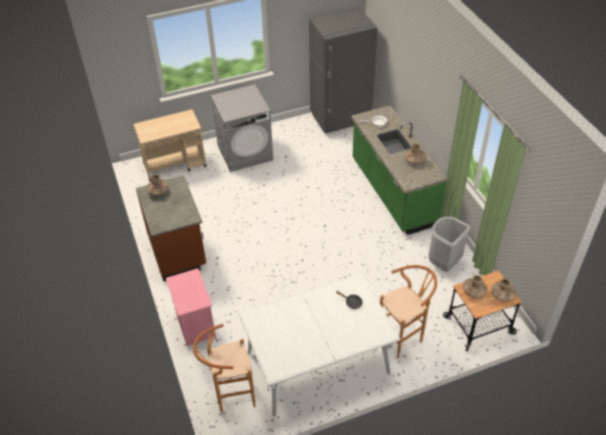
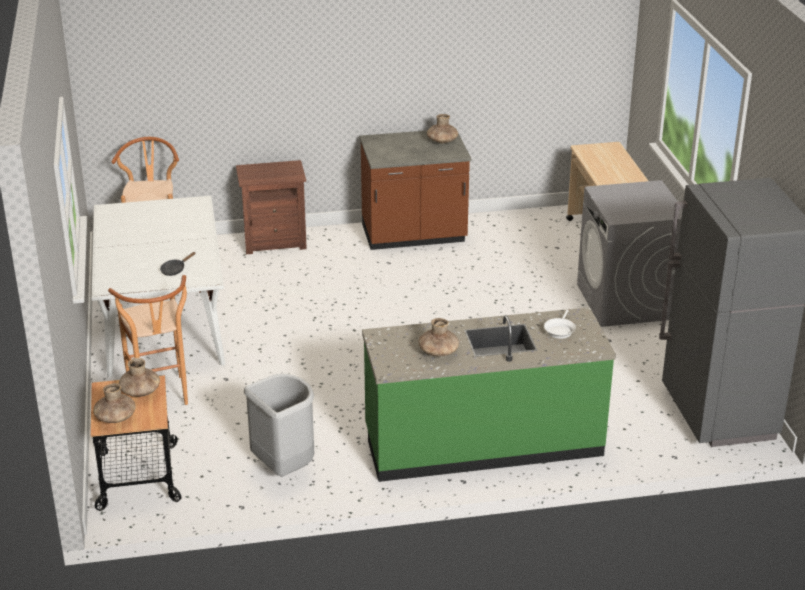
camera: 100 degrees right, 15 degrees down
(195, 326) = (275, 241): pink nightstand -> brown nightstand

